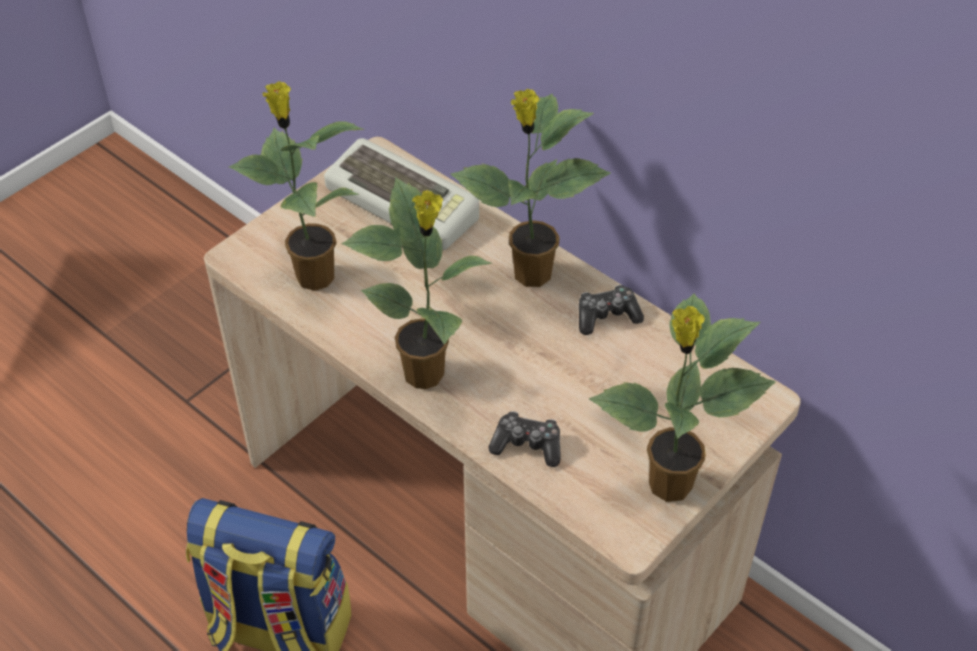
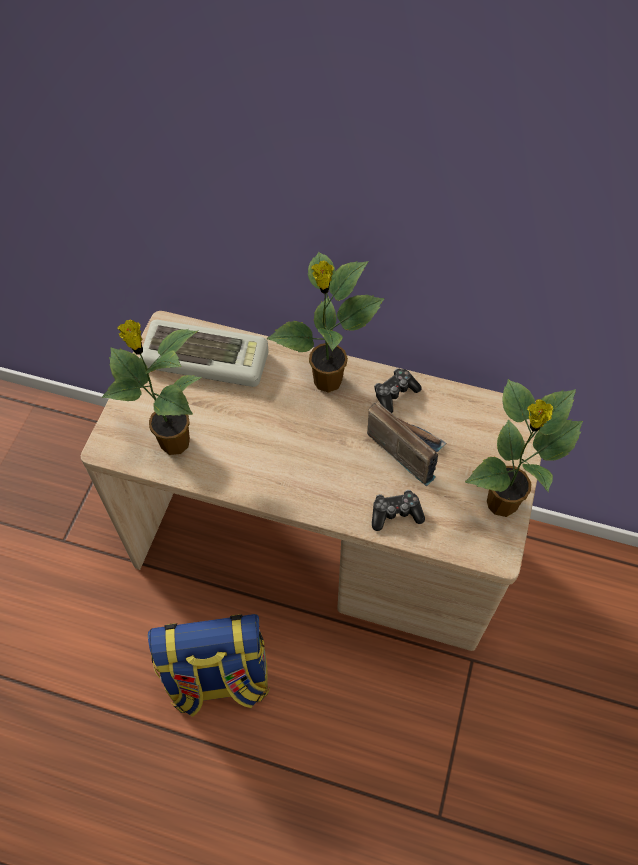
camera: 25 degrees left, 10 degrees up
(426, 374) = (298, 488): potted plant -> none
(585, 379) = (406, 447): none -> radio

